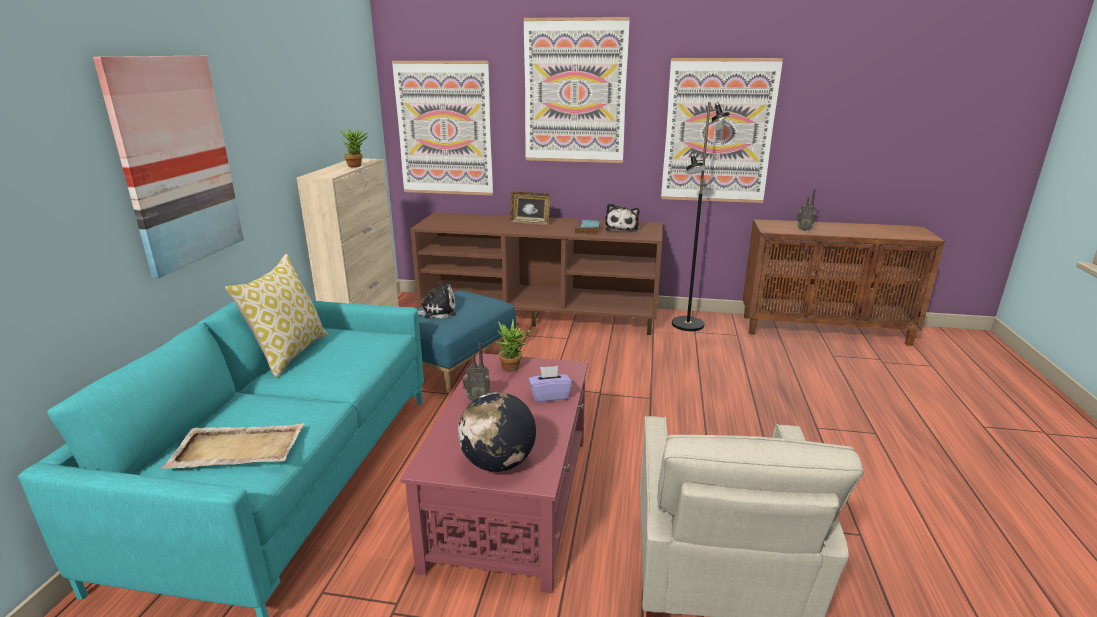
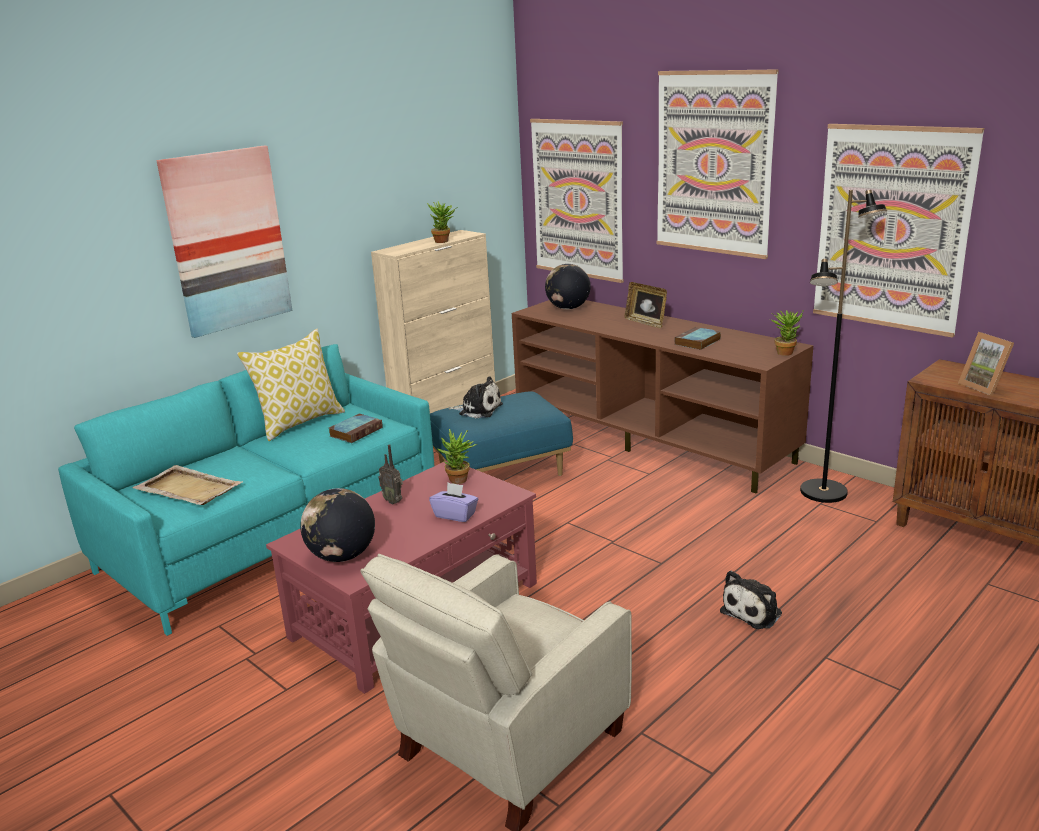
camera: 35 degrees right, 0 degrees up
(364, 348) = (356, 431): none -> book
(453, 220) = (568, 308): none -> globe
(622, 228) = (744, 345): plush toy -> plush toy (753, 611)
(653, 228) = (785, 352): none -> potted plant
(803, 230) = (985, 387): radio -> picture frame

